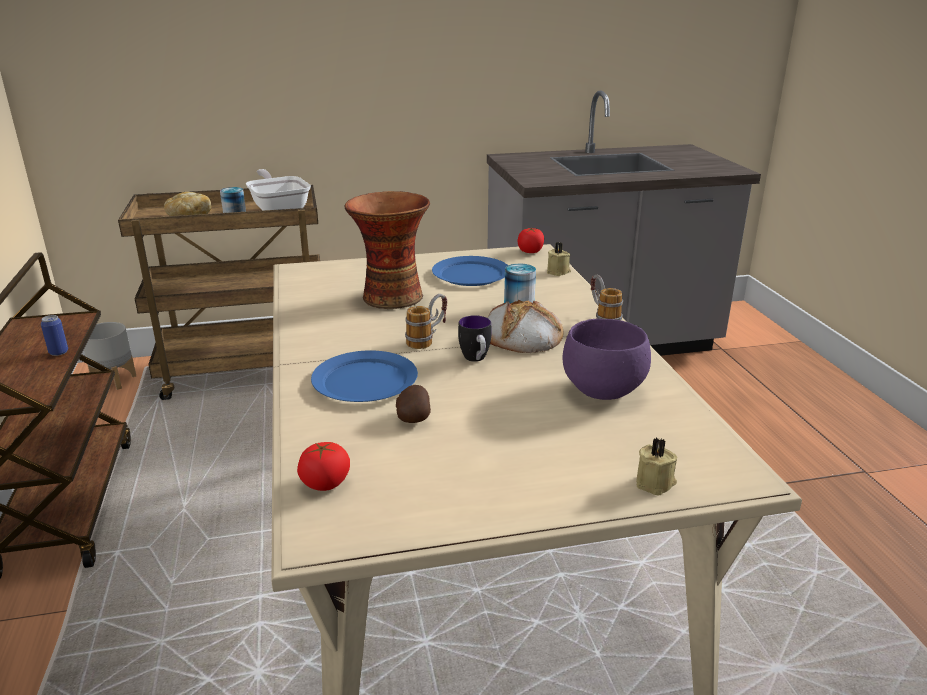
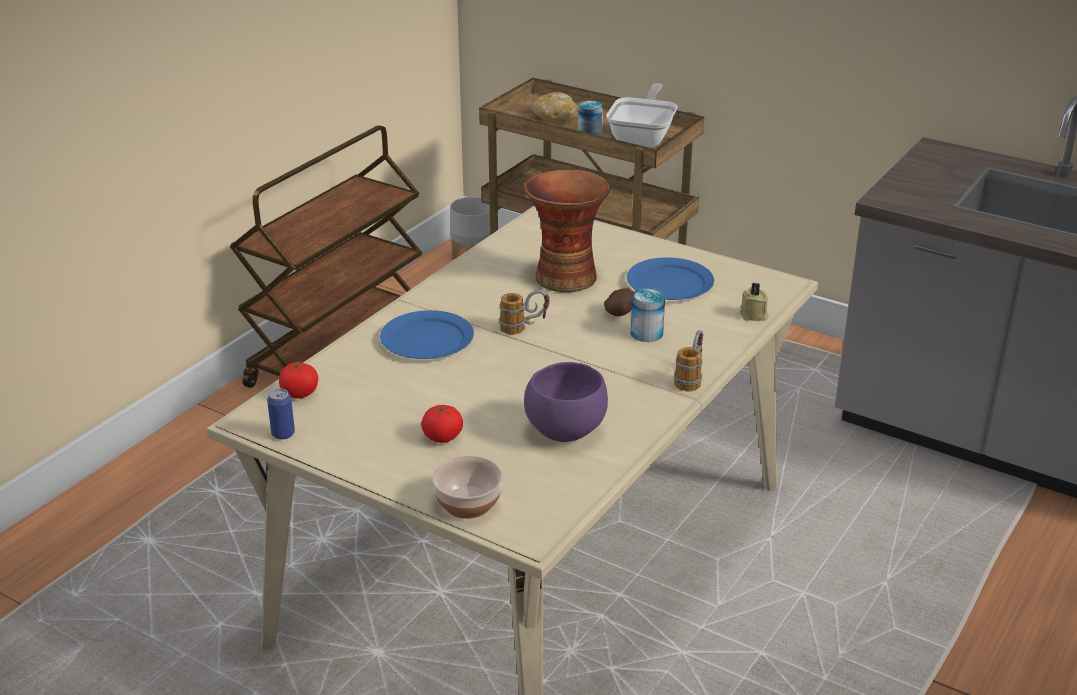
camera: 45 degrees right, 5 degrees up
(58, 352) = (348, 221): can -> can (283, 434)
(414, 418) = (411, 381): potato -> potato (620, 313)
(476, 360) = (526, 362): mug -> none
(521, 336) = (596, 359): bread -> none
(530, 251) = (774, 282): tomato -> tomato (443, 437)
(656, 483) = (469, 504): beige candle -> bowl

